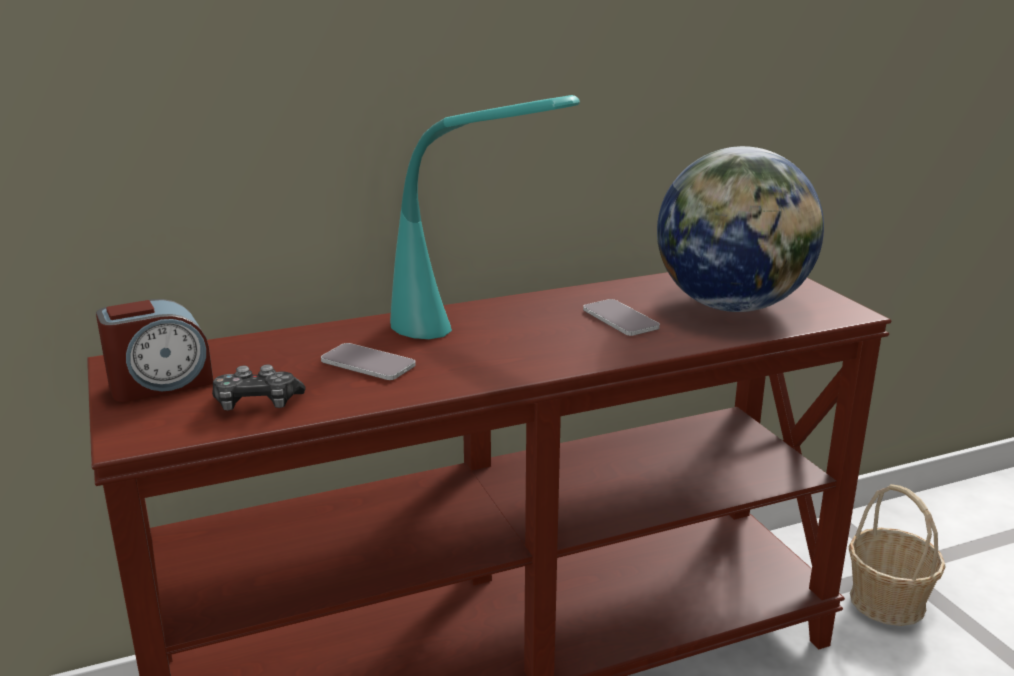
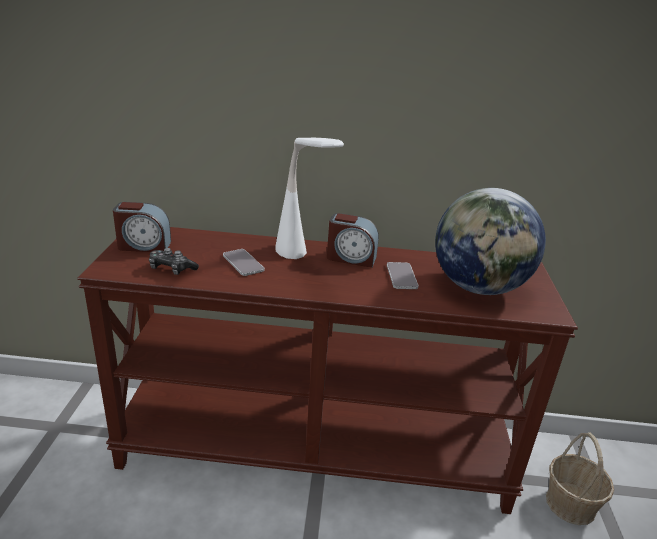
camera: 25 degrees right, 5 degrees up
(475, 350) = (302, 272): turquoise table lamp -> white table lamp
(523, 314) = (351, 258): none -> alarm clock

